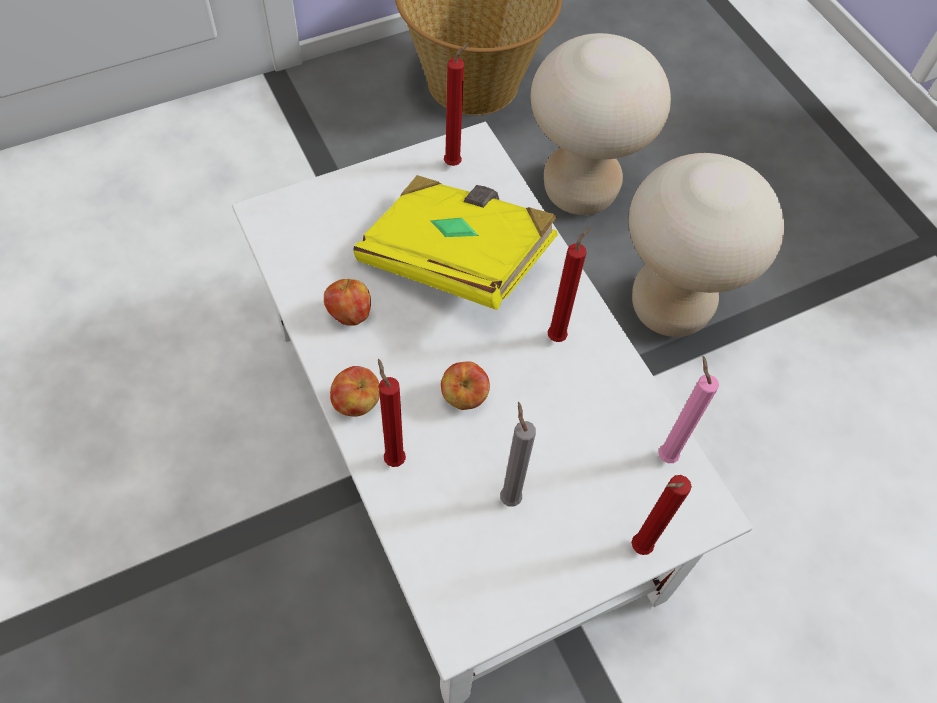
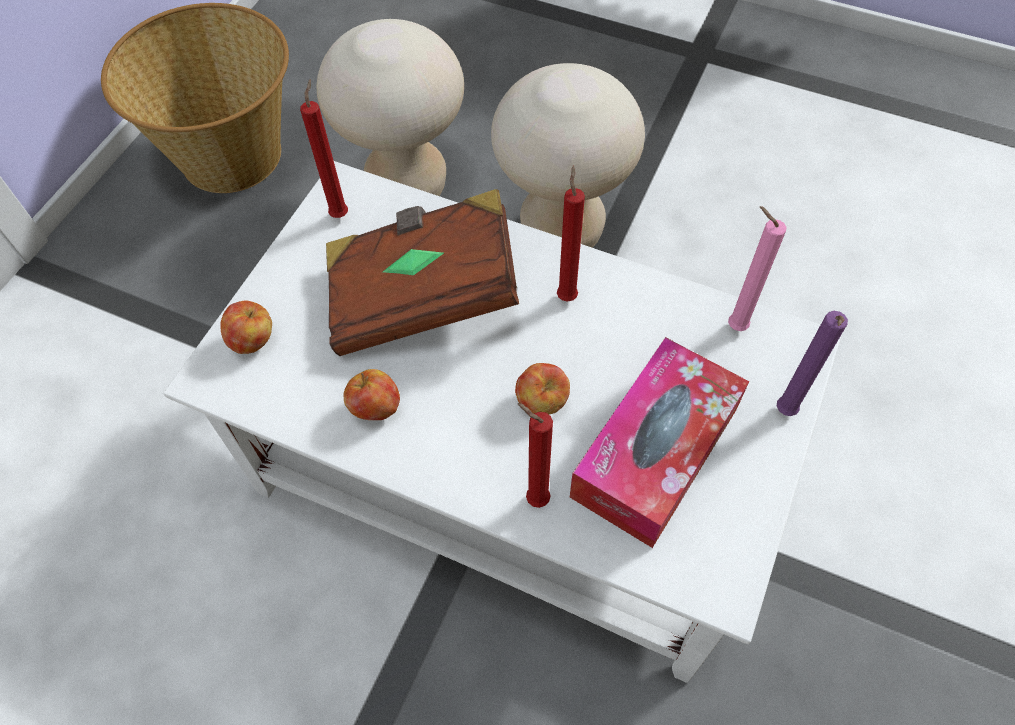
camera: 35 degrees left, 0 degrees up
(356, 403) = (458, 478): apple -> apple (253, 340)
(455, 260) = (422, 295): yellow book -> brown book
(509, 496) = (655, 452): grey candle -> tissue box
(637, 548) = (784, 413): red candle -> purple candle

